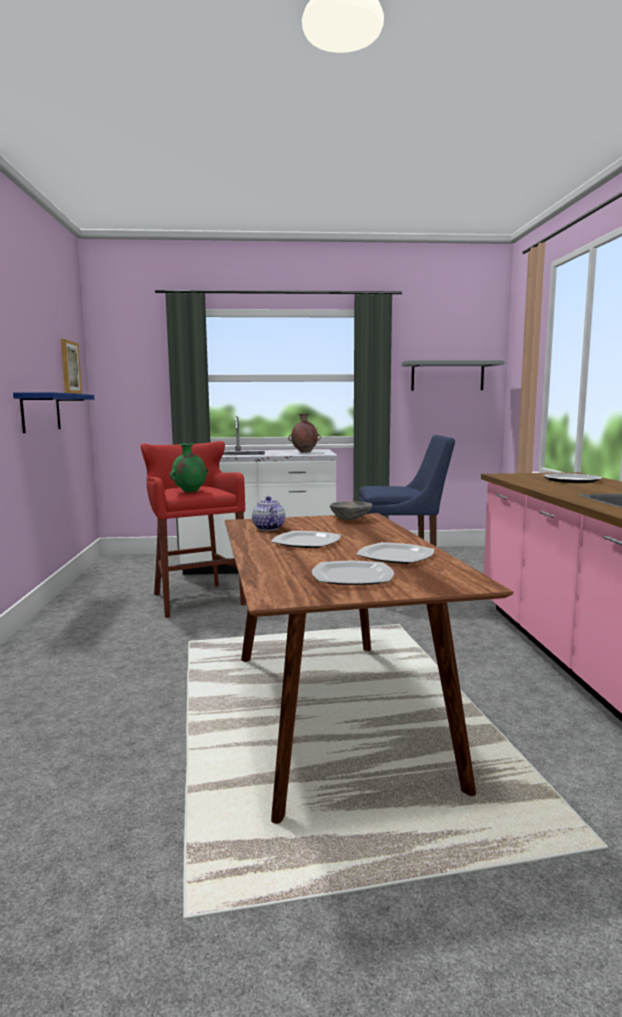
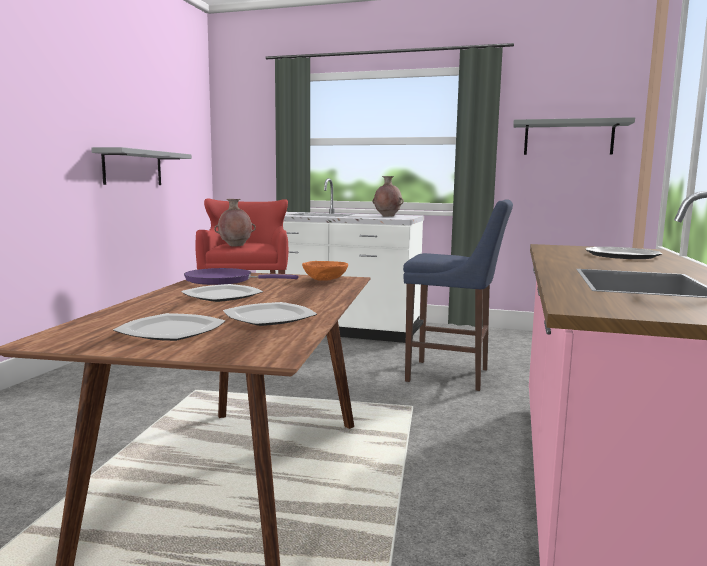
camera: 20 degrees right, 0 degrees up
(41, 412) = (133, 168): blue shelf -> grey shelf
(69, 367) = (181, 130): picture -> none
(189, 491) = (235, 246): green vase -> brown vase
(268, 528) = (224, 281): teapot -> purple frying pan
(351, 519) = (325, 280): grey bowl -> orange bowl

